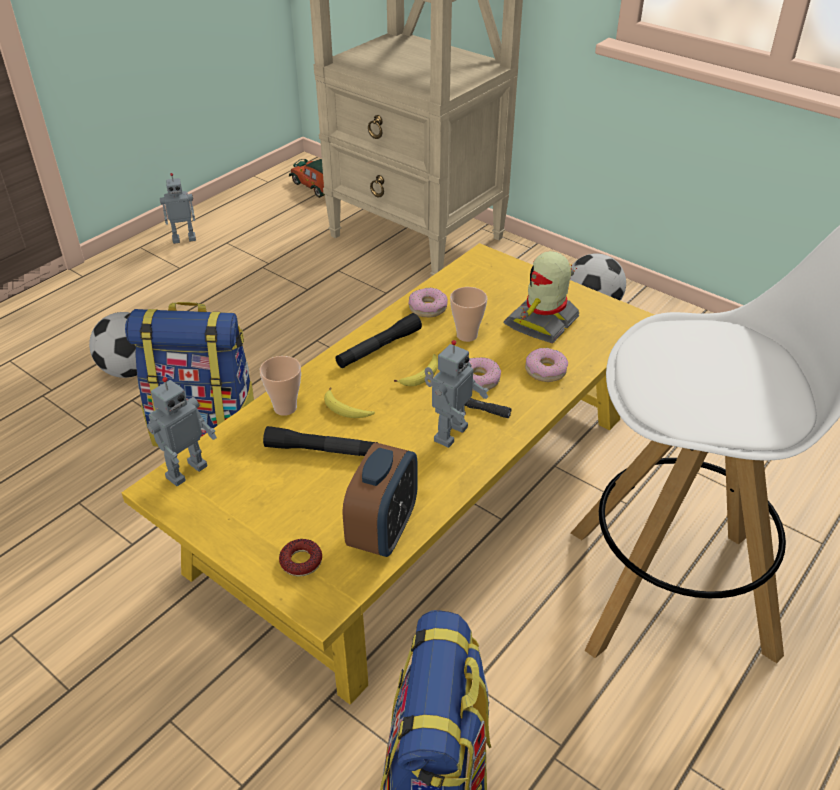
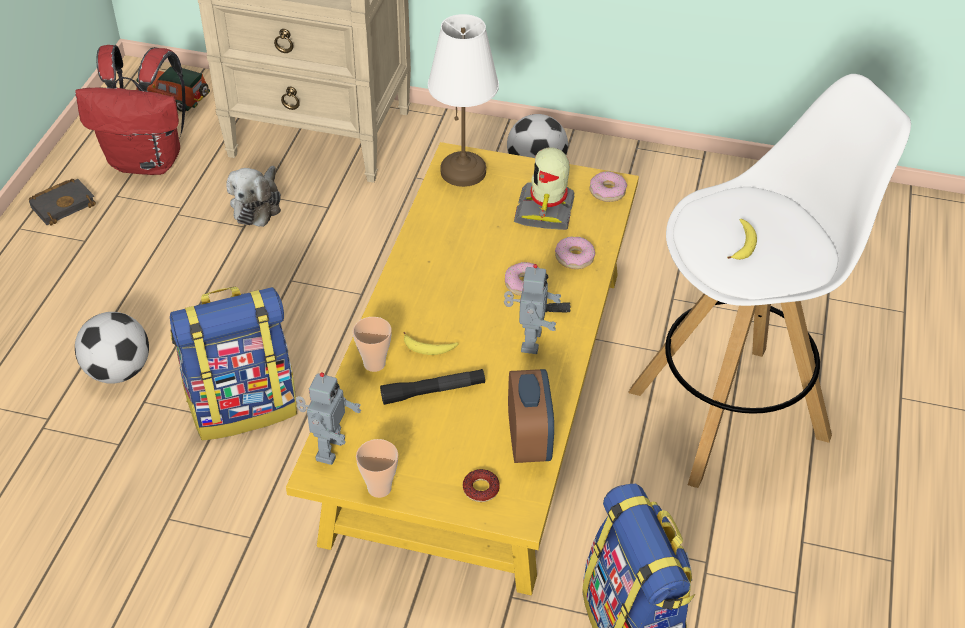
camera: 25 degrees left, 5 degrees up
(184, 238) = (64, 204): toy robot -> black book
(268, 224) = (148, 161): none -> red backpack
(330, 276) = (258, 205): none -> plush toy
(379, 348) = (418, 280): black flashlight -> none
(421, 375) = (473, 295): banana -> banana (743, 244)
(427, 308) = (436, 226): donut -> donut (607, 191)
(467, 335) = (488, 244): cup -> cup (379, 488)
(485, 270) = (464, 171): none -> white table lamp

